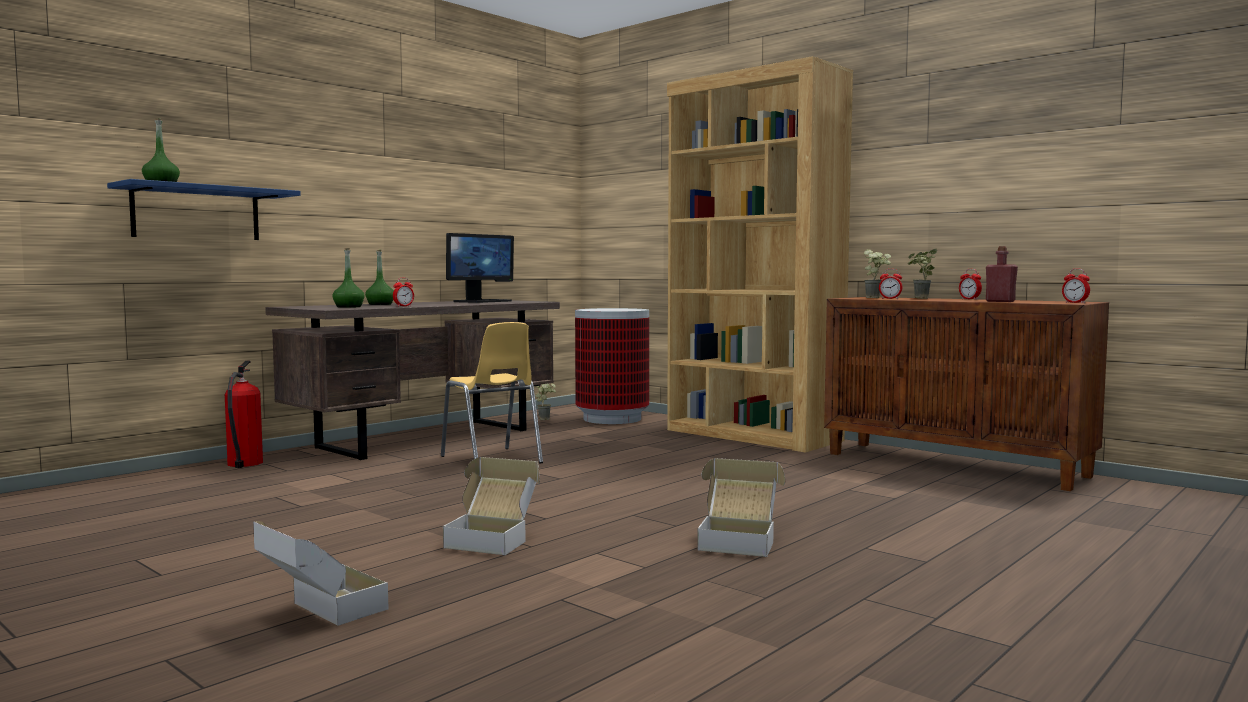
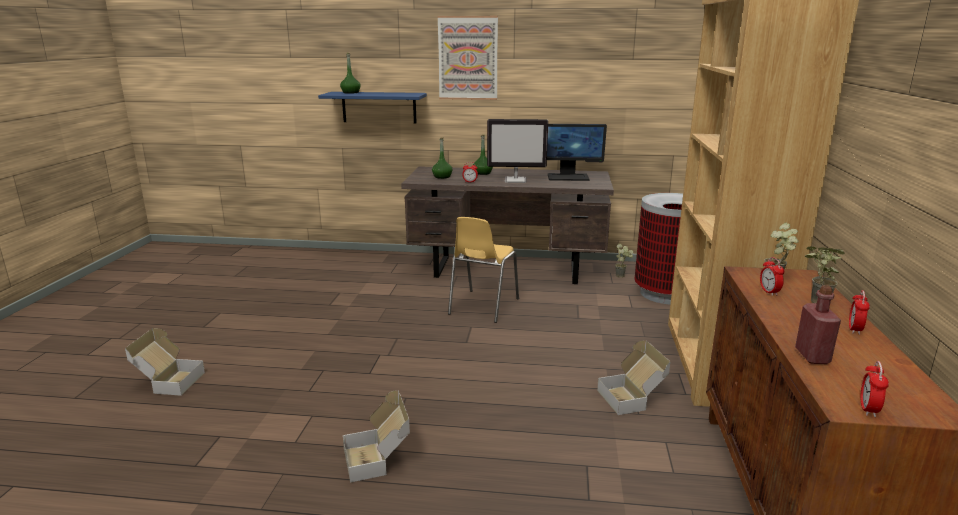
camera: 55 degrees right, 15 degrees up
(244, 464) = (391, 259): fire extinguisher -> none
(330, 149) = (468, 58): none -> picture
(445, 304) = (516, 180): none -> monitor
(493, 539) = (312, 375): cardboard box -> cardboard box (632, 398)

